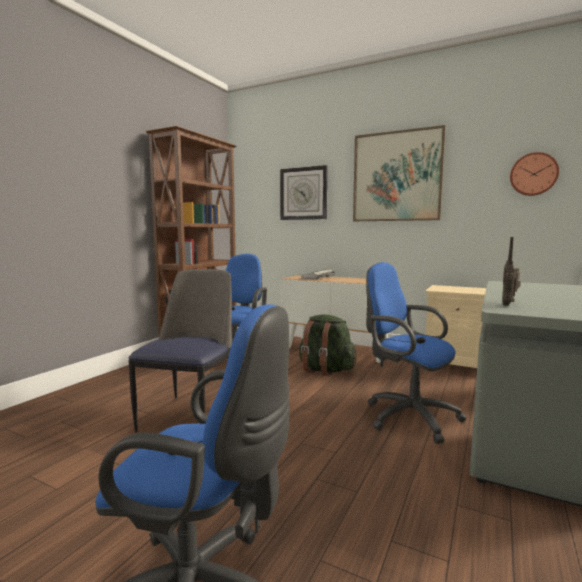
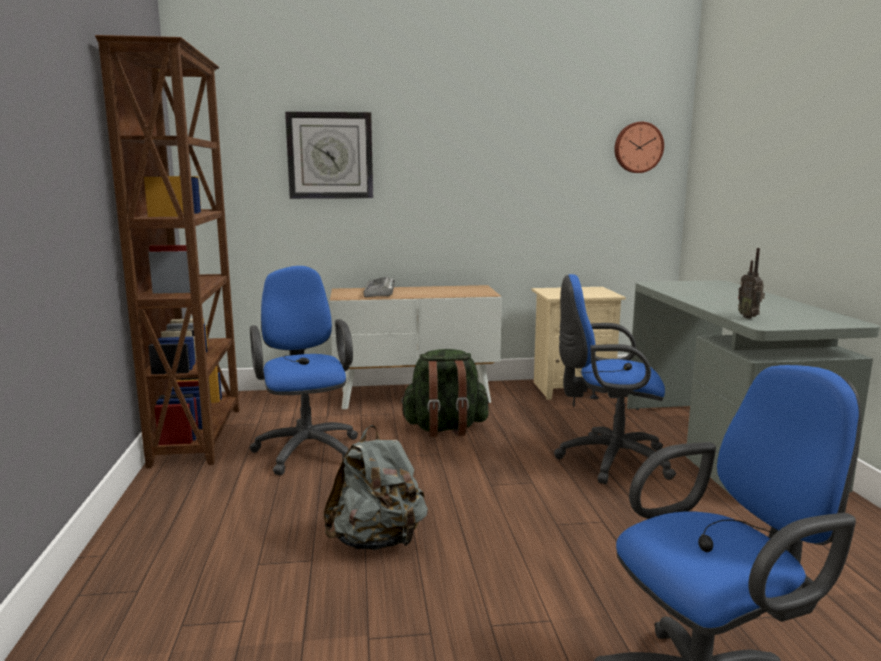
camera: 35 degrees left, 5 degrees up
(191, 415) = (377, 541): chair -> grey backpack
(396, 177) = (478, 138): picture -> none

